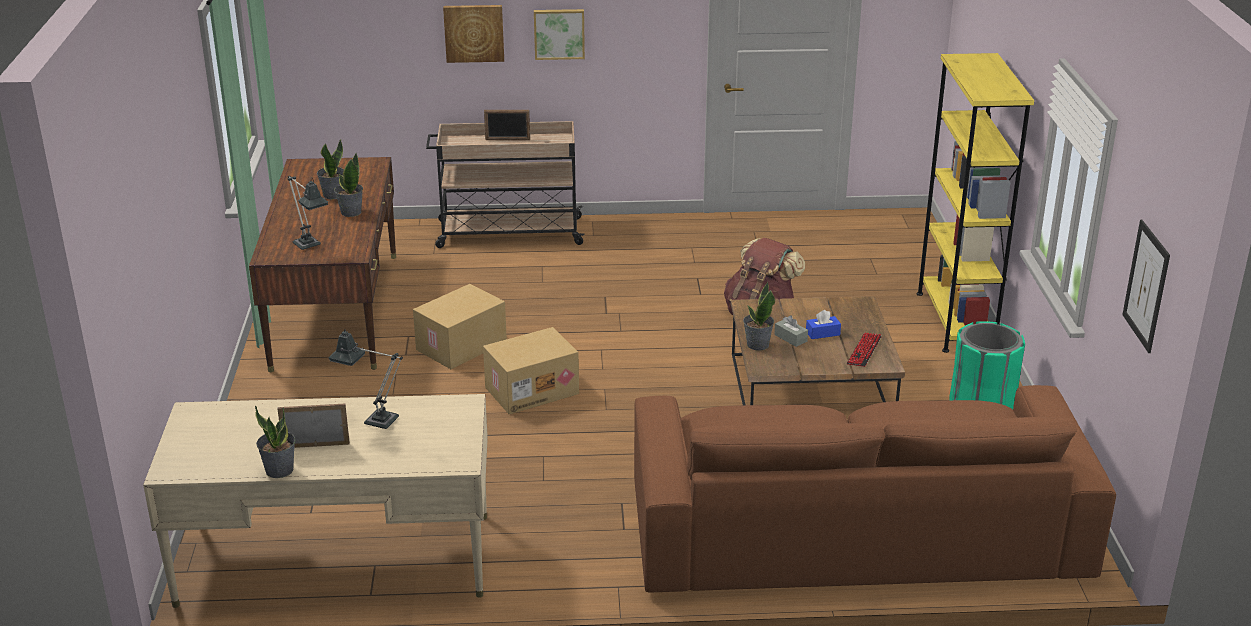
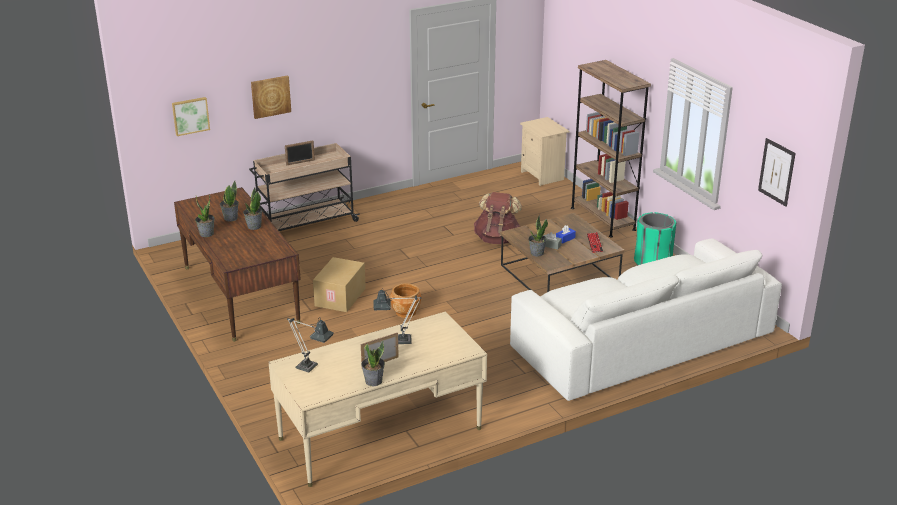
camera: 25 degrees left, 0 degrees up
(281, 209) = (206, 234): none -> potted plant
(309, 246) = (251, 253): table lamp -> table lamp (311, 368)
(532, 390) = (406, 312): cardboard box -> brown planter
(559, 33) = (323, 88): picture -> picture (190, 115)
(855, 528) = (641, 340): brown sofa -> white sofa
(914, 236) = (543, 175): none -> beige nightstand
(955, 321) = (602, 219): yellow bookcase -> brown bookcase

